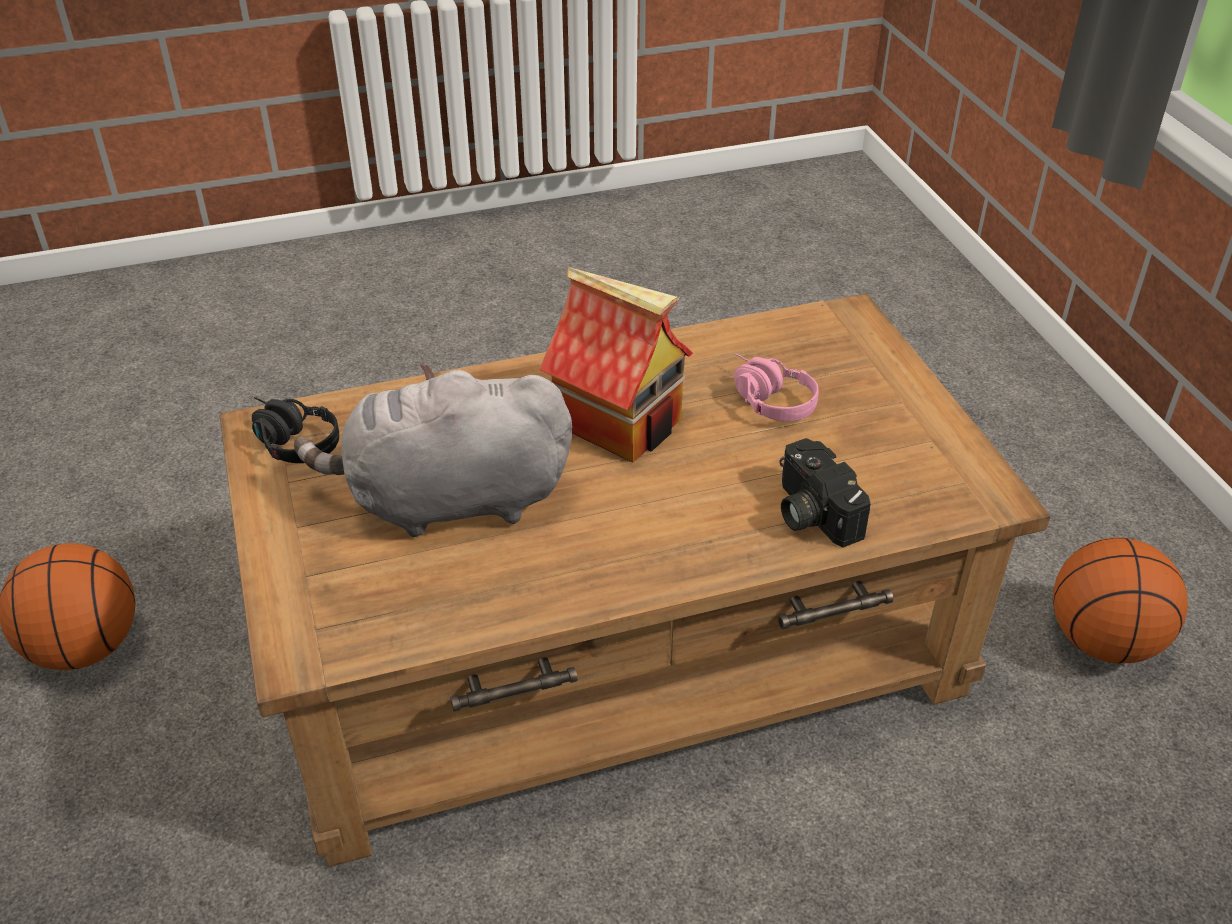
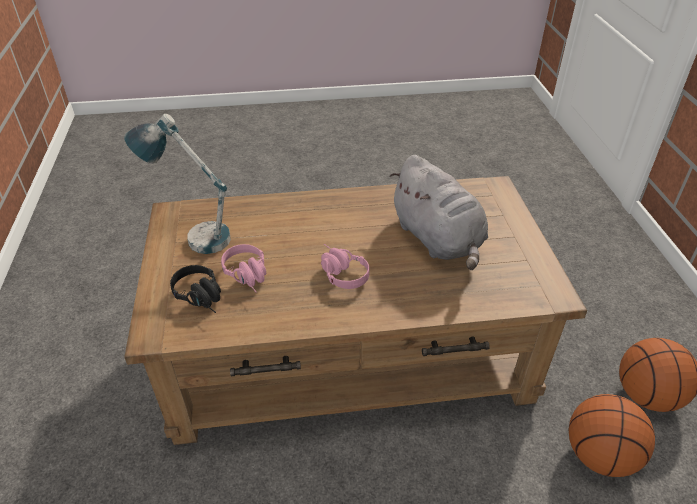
camera: 170 degrees left, 0 degrees up
(288, 441) = (535, 283): black headphones -> black headphones (203, 298)
(449, 501) = (438, 240): grey plush toy -> grey plush toy turned 60 degrees clockwise
(620, 421) = (339, 272): toy house -> pink headphones
(810, 513) = (262, 214): camera -> none
(910, 455) = (193, 235): none -> table lamp
(1103, 641) = (101, 323): basketball -> basketball (599, 455)

